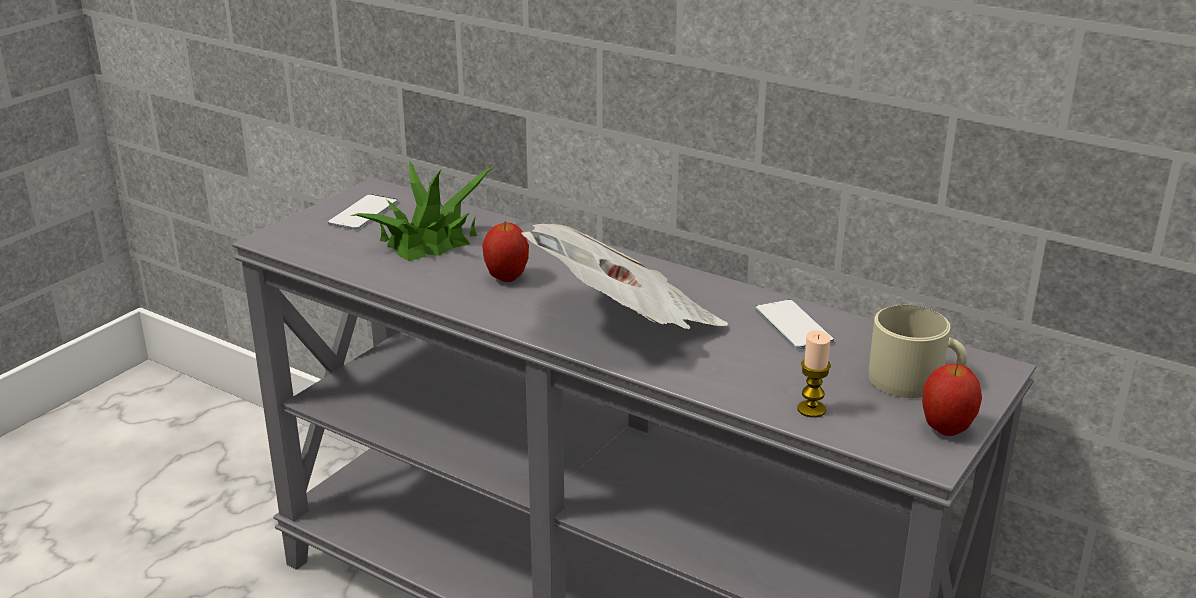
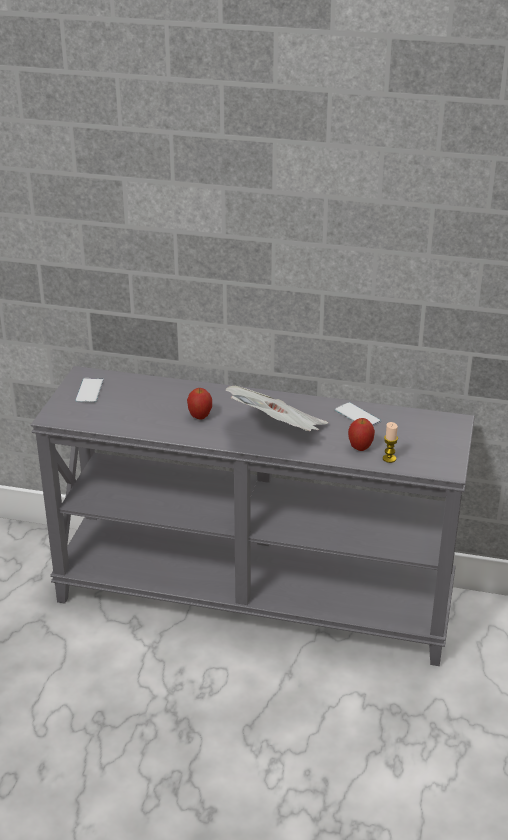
camera: 20 degrees left, 5 degrees up
(429, 239) = (140, 401): potted plant -> none
(914, 380) = (426, 434): beige mug -> none
(946, 430) = (451, 456): apple -> apple (360, 448)

